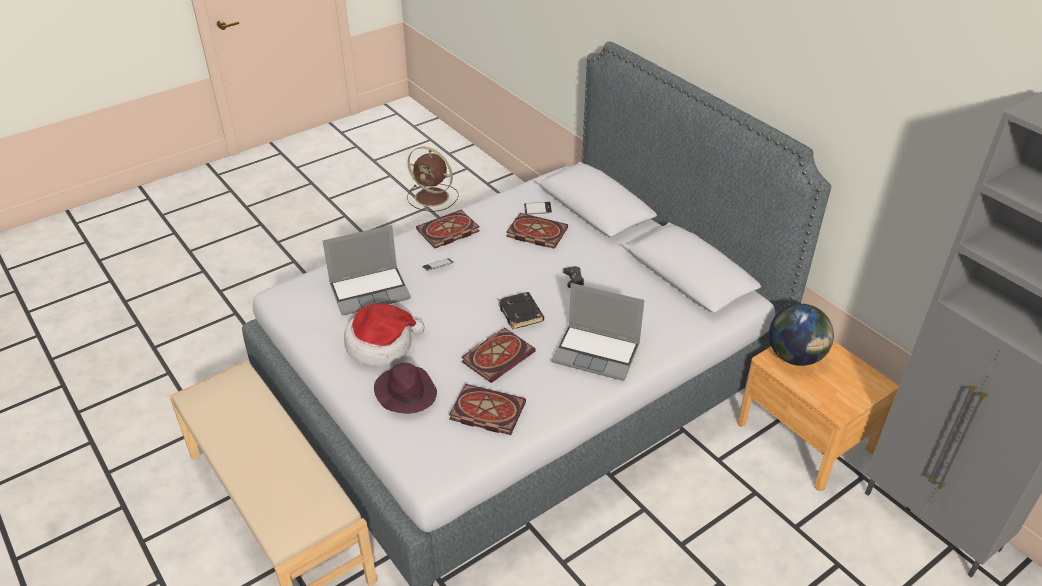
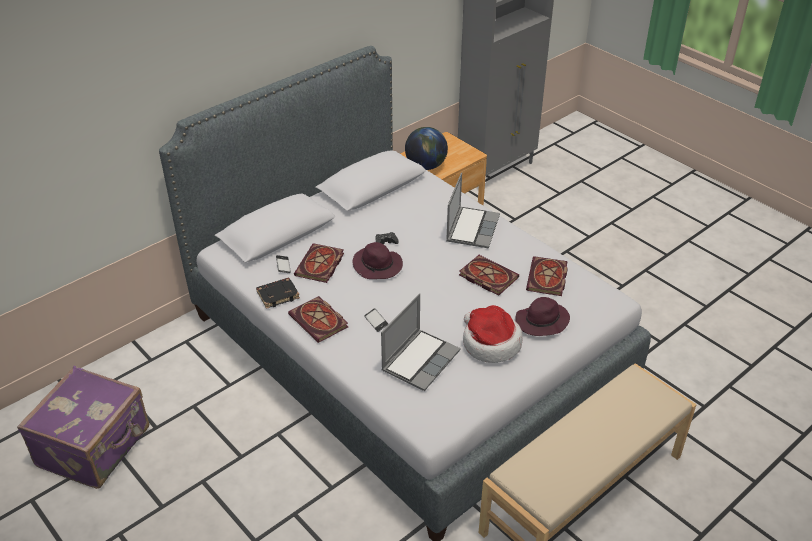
camera: 95 degrees left, 0 degrees up
(370, 291) = (420, 360): laptop -> laptop turned 60 degrees clockwise
(433, 197) = (96, 447): brown fan -> purple suitcase
(521, 313) = (434, 267): black book -> black book (278, 295)
(528, 271) = (378, 266): none -> purple hat

